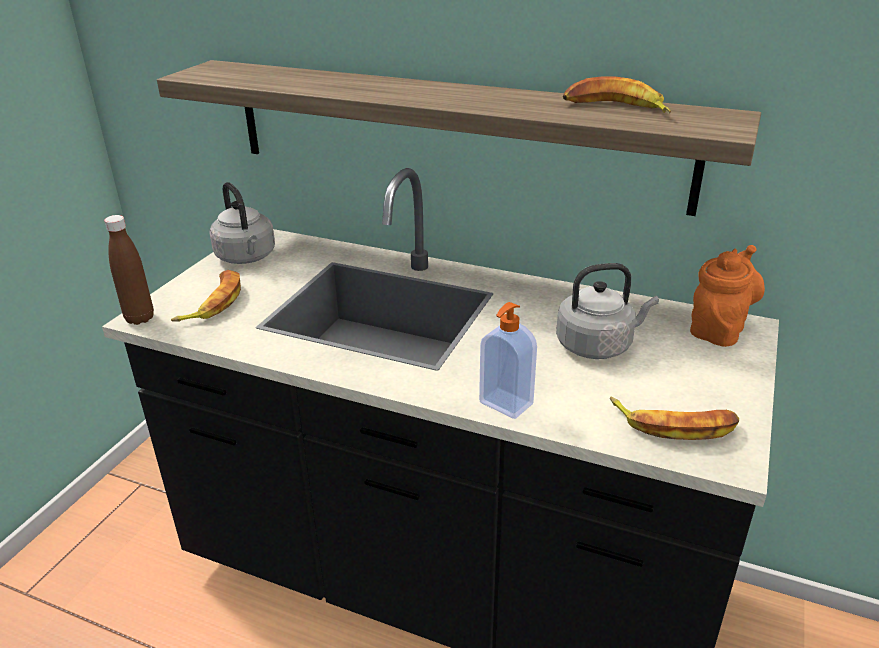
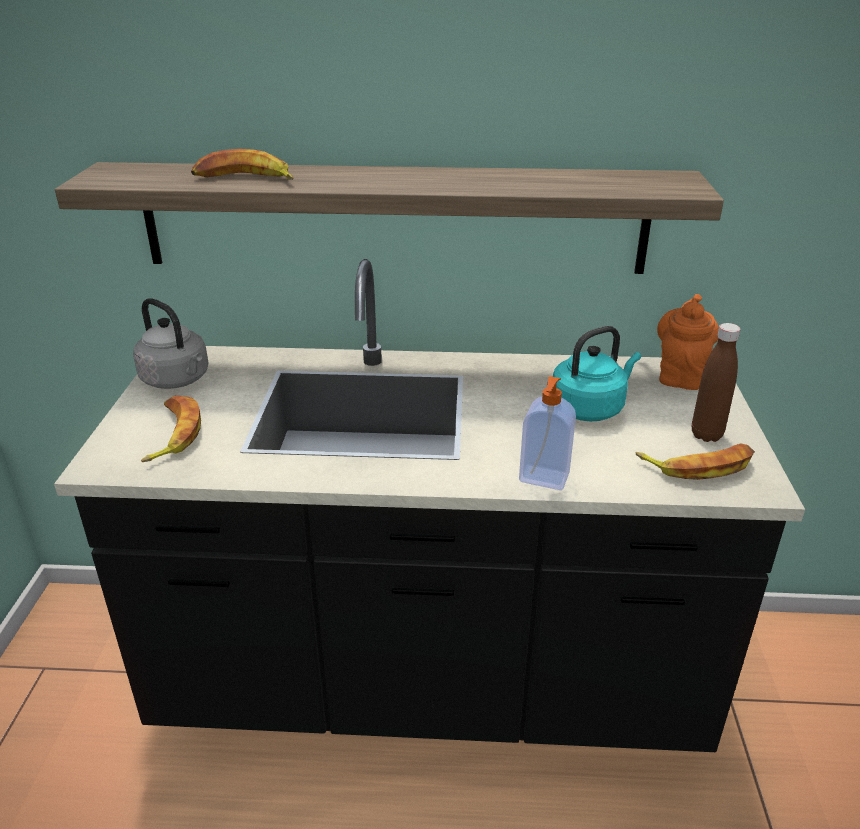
camera: 20 degrees left, 0 degrees up
(140, 318) = (96, 466): brown bottle -> brown bottle (706, 435)
(598, 345) = (590, 408): grey kettle -> turquoise kettle
(615, 108) = (576, 178): banana -> banana (245, 179)

